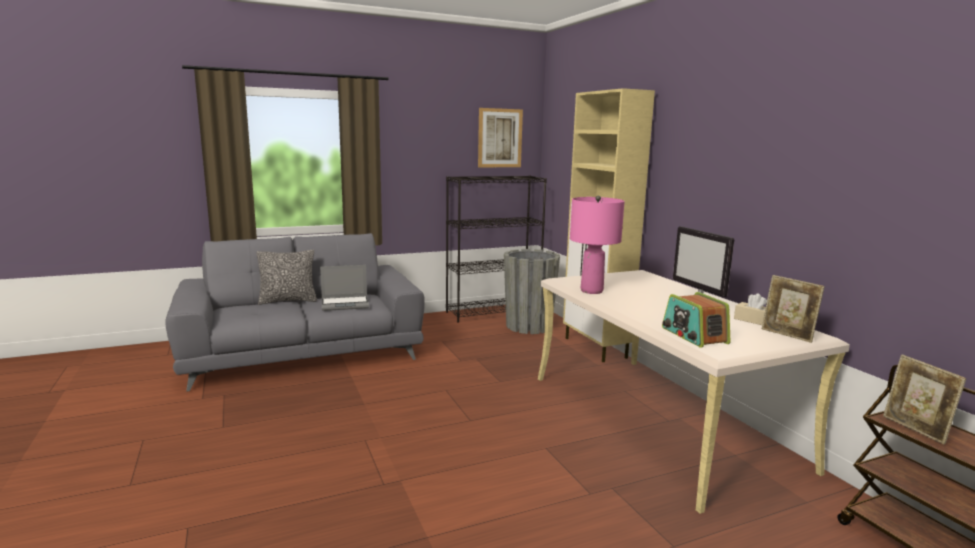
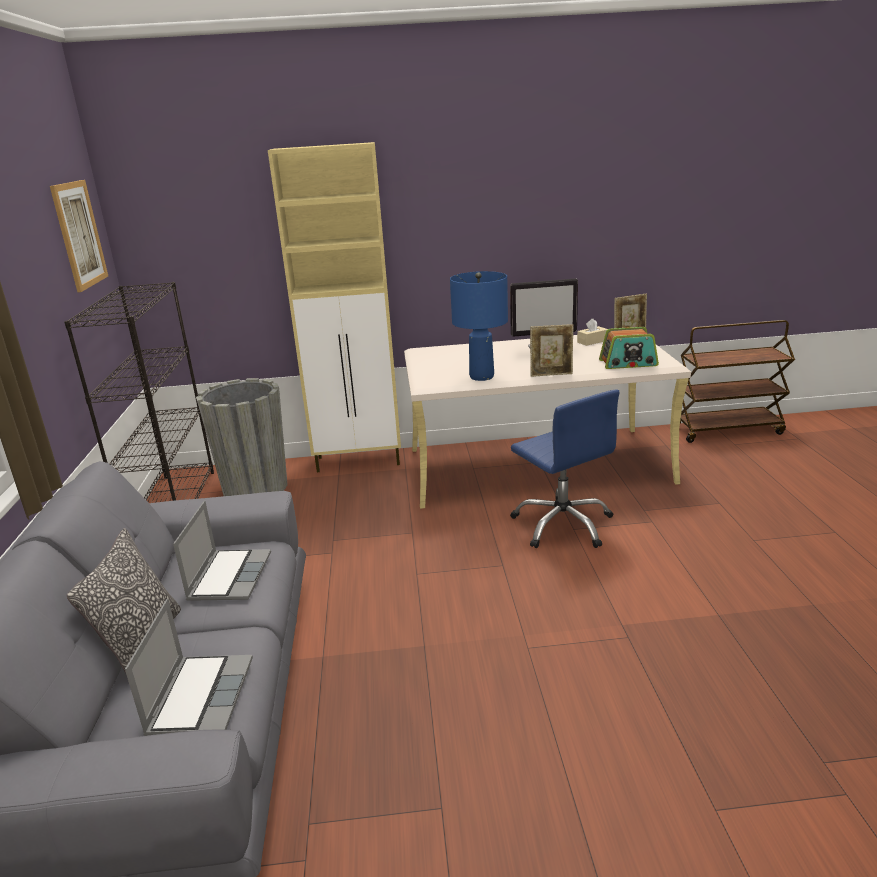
camera: 70 degrees left, 10 degrees up
(246, 315) = (200, 695): none -> laptop
(551, 442) = (563, 524): none -> blue office chair
(591, 291) = (482, 377): pink table lamp -> blue table lamp
(915, 430) = (717, 360): picture frame -> picture frame (551, 374)

